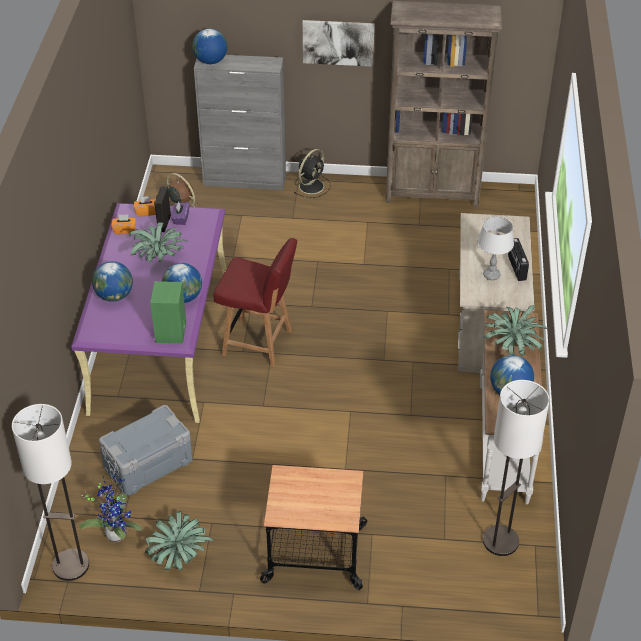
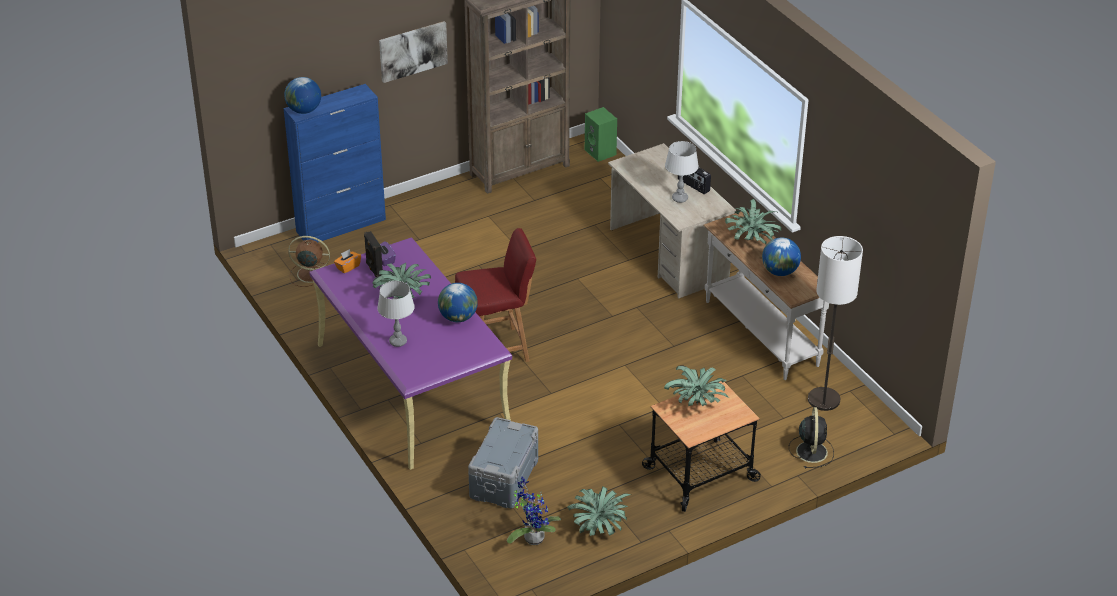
camera: 35 degrees left, 5 degrees down
(70, 565) = (521, 577): floor lamp -> none
(114, 296) = (398, 341): globe -> grey table lamp
(125, 230) = (345, 289): orange tissue box -> none
(171, 332) = (479, 347): green speaker -> green speaker (601, 152)
(245, 180) = (341, 225): grey cabinet -> blue cabinet
(312, 185) = (408, 205): black fan -> black fan (811, 451)
(316, 485) = (697, 403): none -> potted plant

